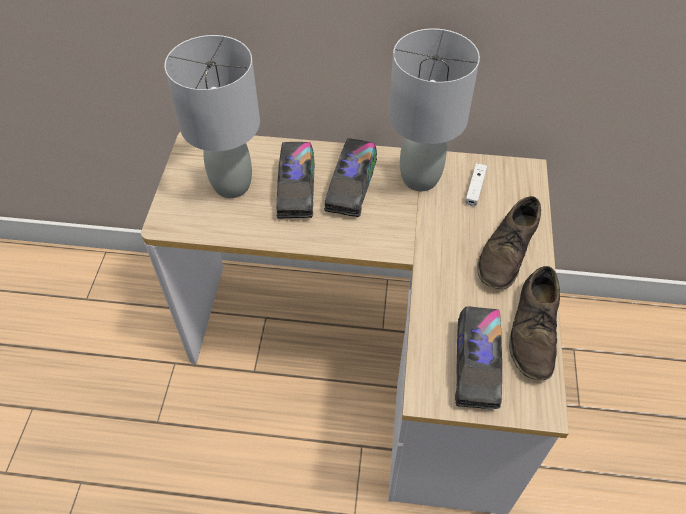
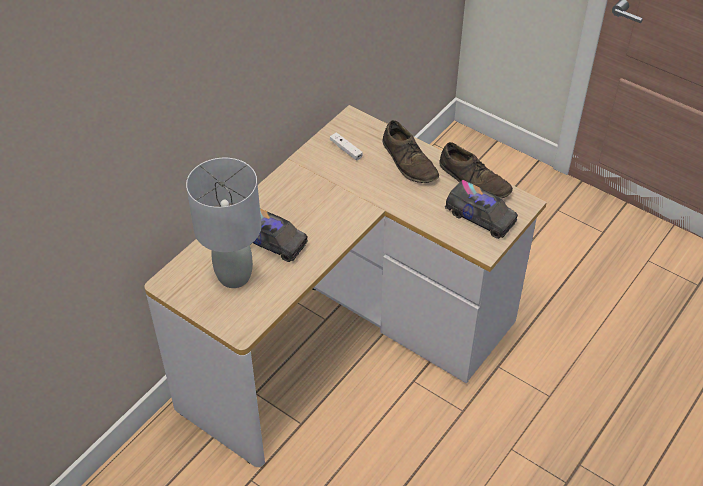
camera: 60 degrees left, 5 degrees down
(351, 188) = (293, 211): toy truck -> none
(419, 179) = (314, 172): grey table lamp -> none

